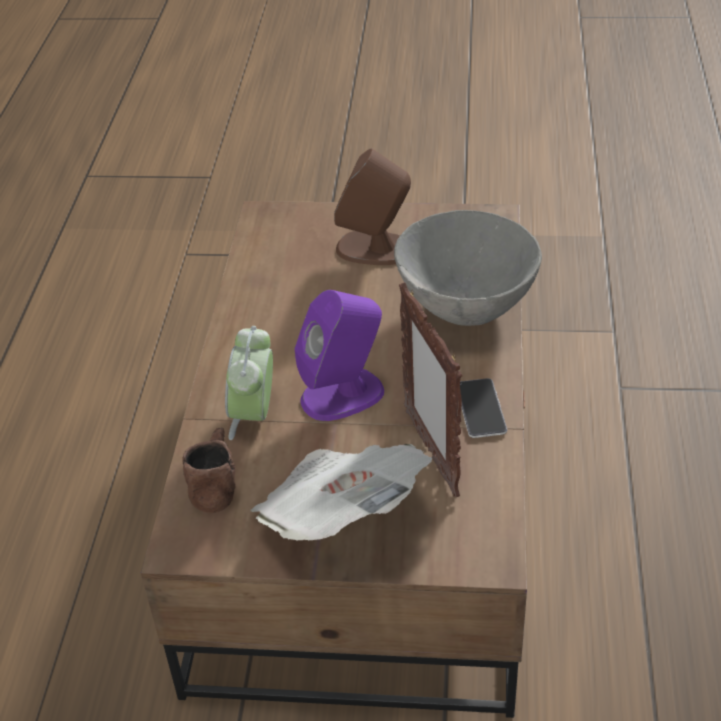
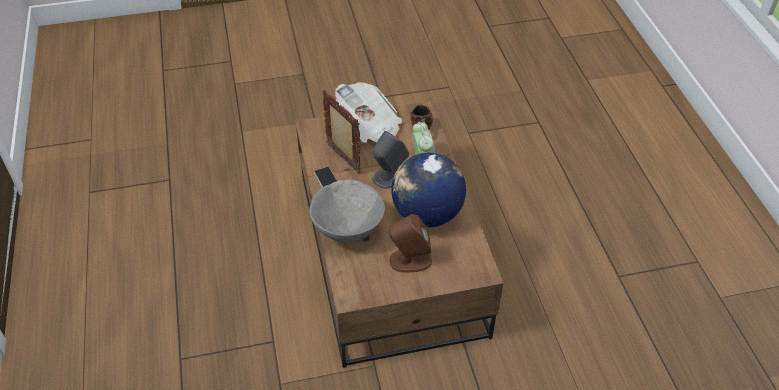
camera: 160 degrees right, 5 degrees up
(307, 310) = (426, 214): none -> globe
(343, 394) = (389, 176): purple speaker -> grey speaker

